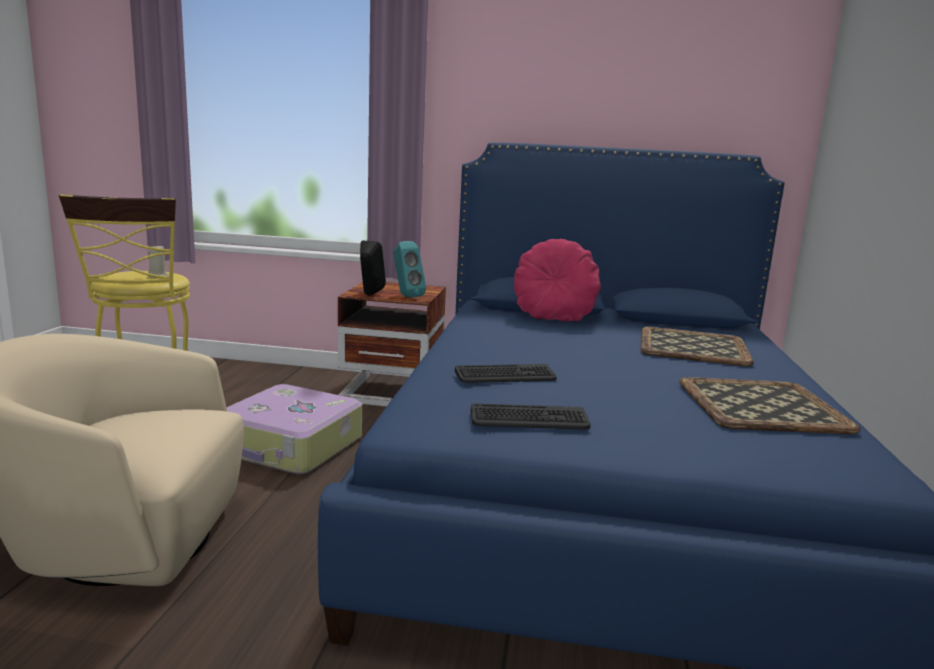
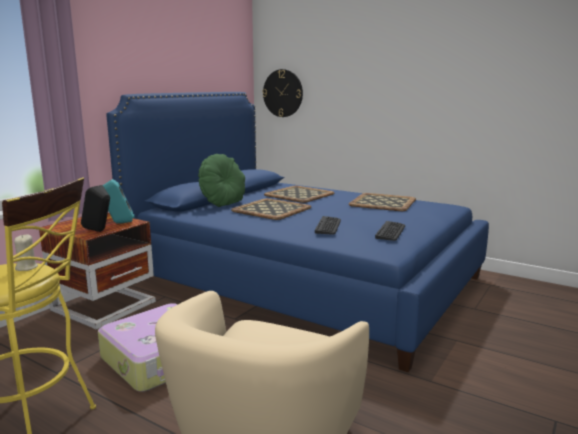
camera: 65 degrees left, 0 degrees up
(553, 319) = (223, 204): pink pillow -> green pillow
(563, 340) = (271, 209): none -> tray
(837, 162) = (283, 93): none -> wall clock

